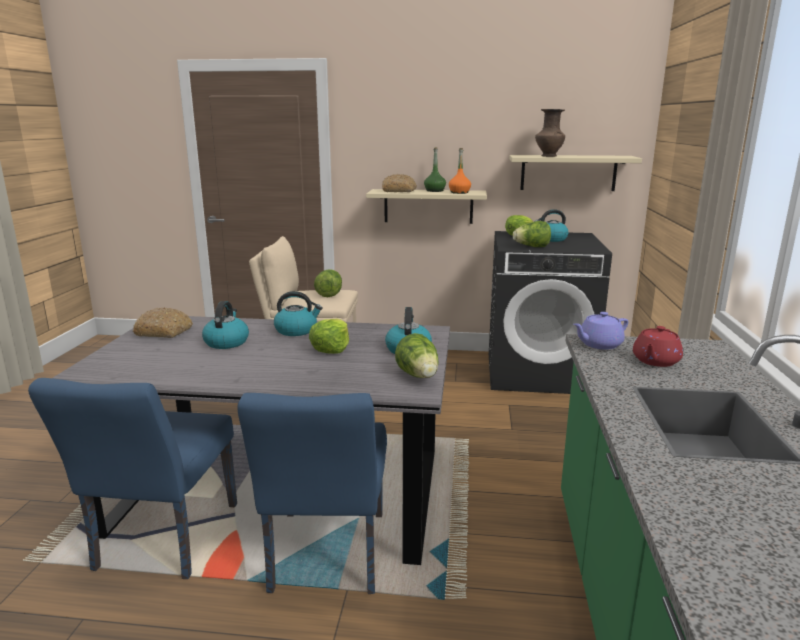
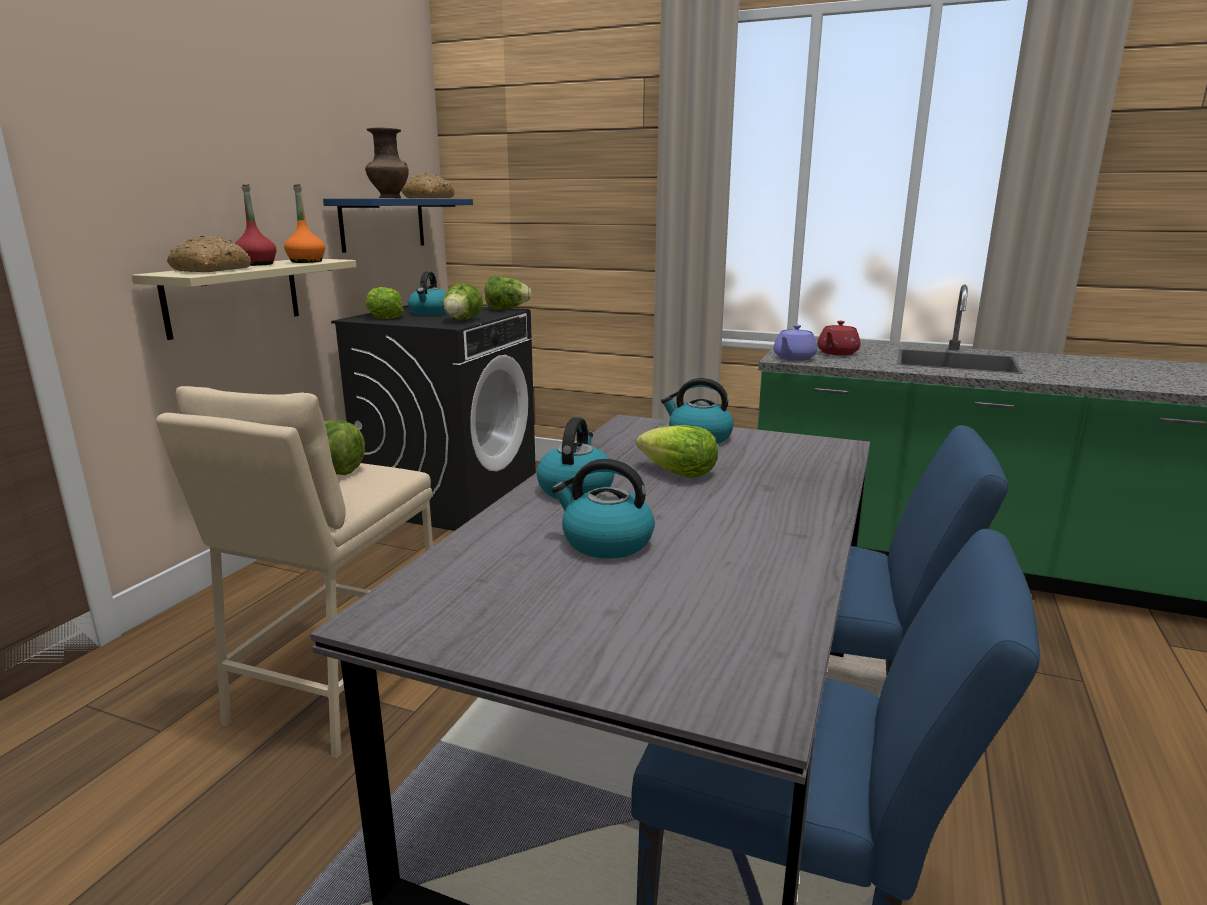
camera: 75 degrees left, 0 degrees up
(164, 332) = (488, 609): bread -> bread (429, 198)
(419, 376) = (791, 441): lettuce -> lettuce (506, 309)
(434, 191) = (257, 264): green bottle -> red bottle
(568, 173) = (383, 224): beige shelf -> blue shelf
(599, 344) = (793, 358): purple teapot -> purple teapot turned 45 degrees clockwise
(655, 361) = (837, 353): red teapot -> red teapot turned 75 degrees clockwise

